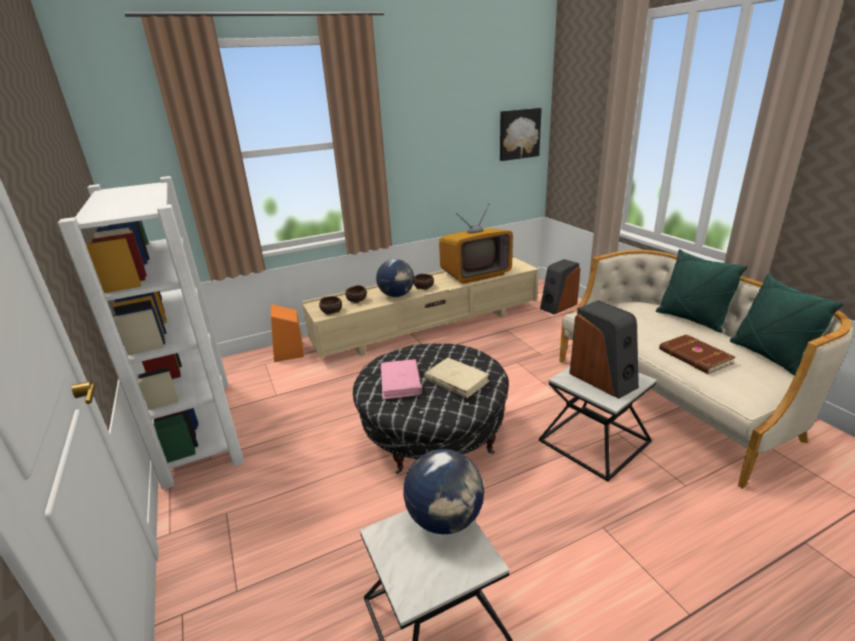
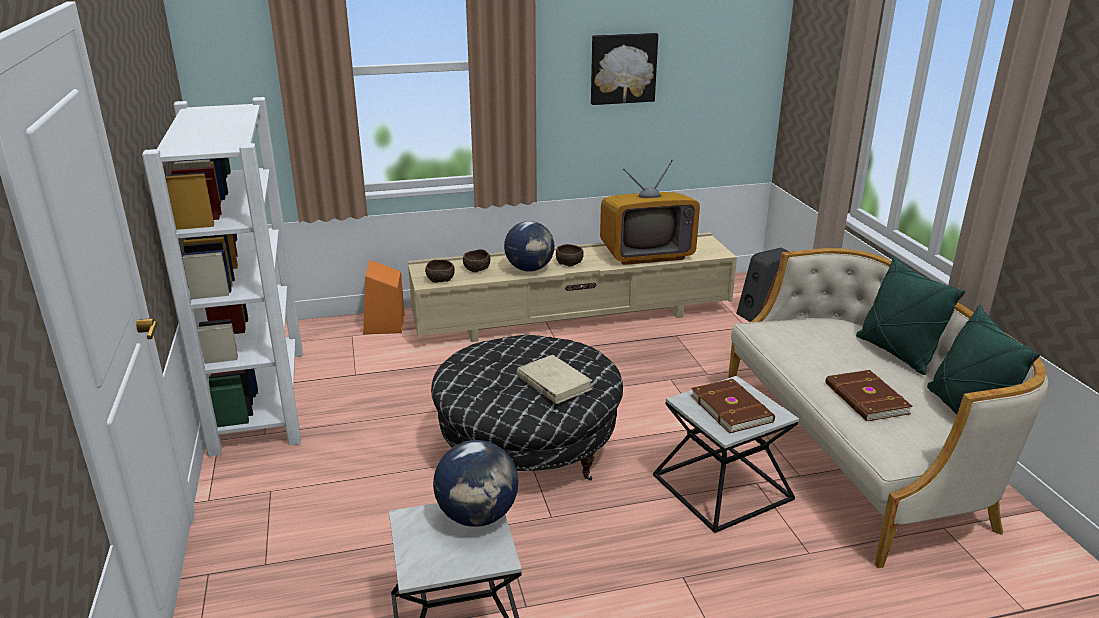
camera: 10 degrees right, 0 degrees up
(400, 382) = (488, 375): pink book -> none
(519, 134) = (736, 65): picture -> picture (622, 68)
(603, 379) = (732, 408): speaker -> brown book

